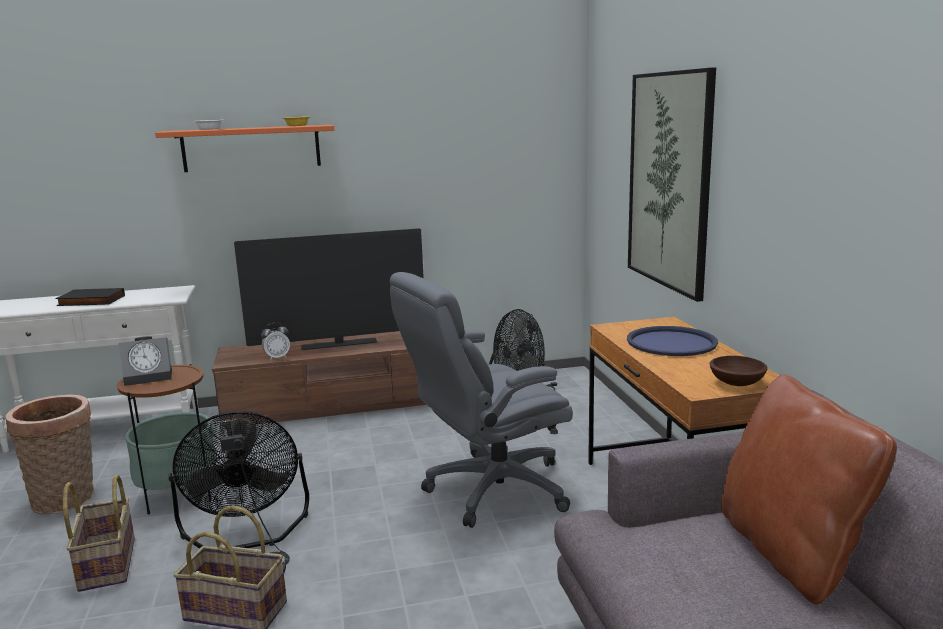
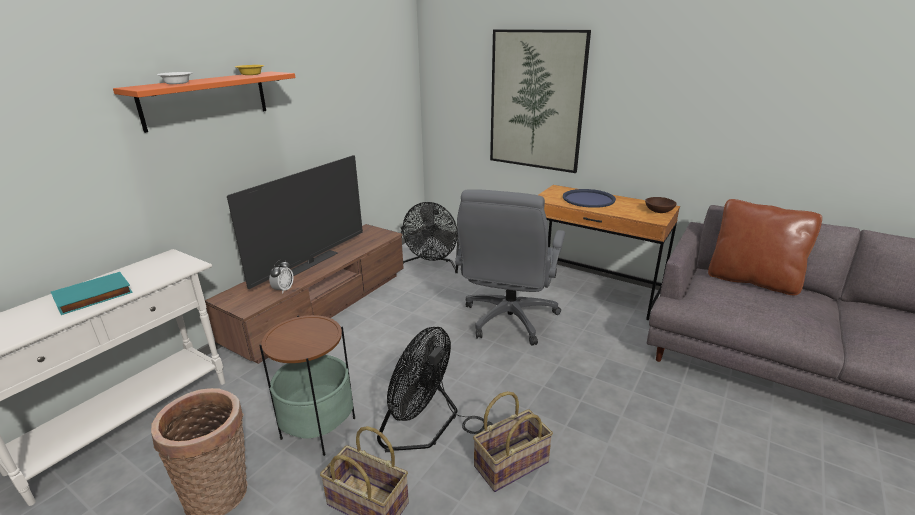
camera: 45 degrees left, 10 degrees up
(90, 301) = (93, 297): black book -> turquoise book
(150, 376) = (289, 339): alarm clock -> none

